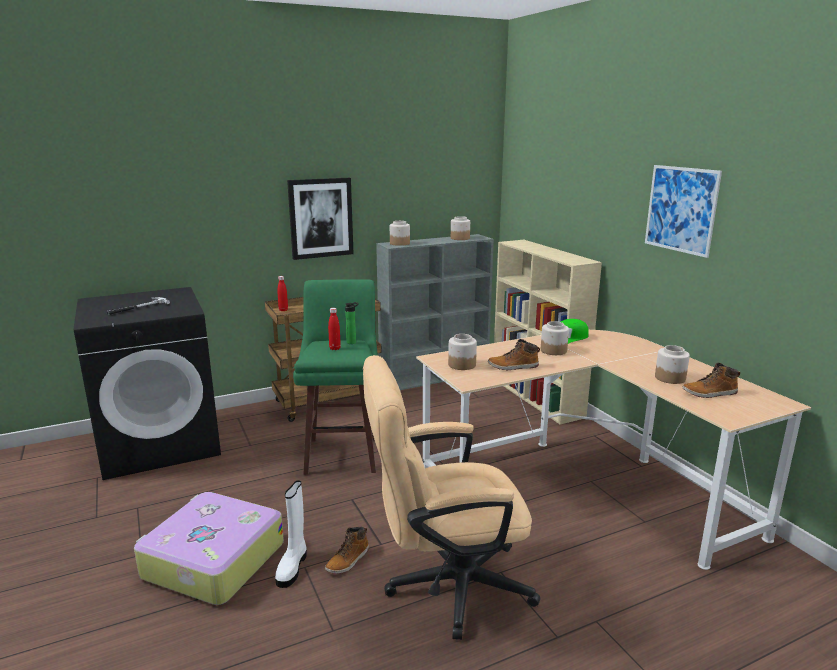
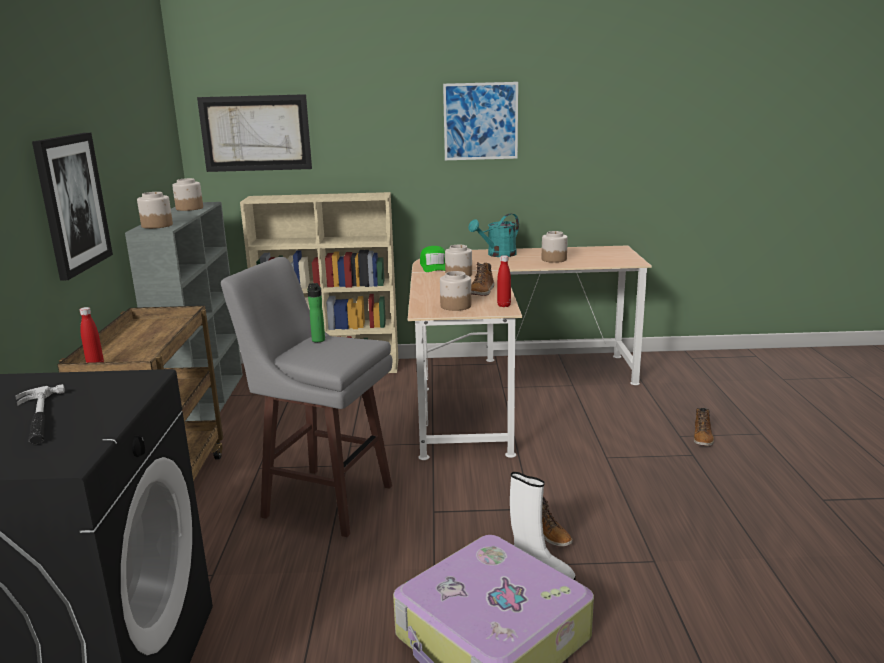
camera: 65 degrees left, 0 degrees up
(335, 348) = (328, 349): red bottle -> red bottle (504, 305)
(343, 454) = (325, 500): green stool -> grey stool
(445, 585) = (613, 487): beige office chair -> none
(534, 191) = (255, 133): none -> picture
(646, 353) = (497, 255): none -> turquoise watering can
(710, 393) = (590, 257): boot -> boot (703, 438)

